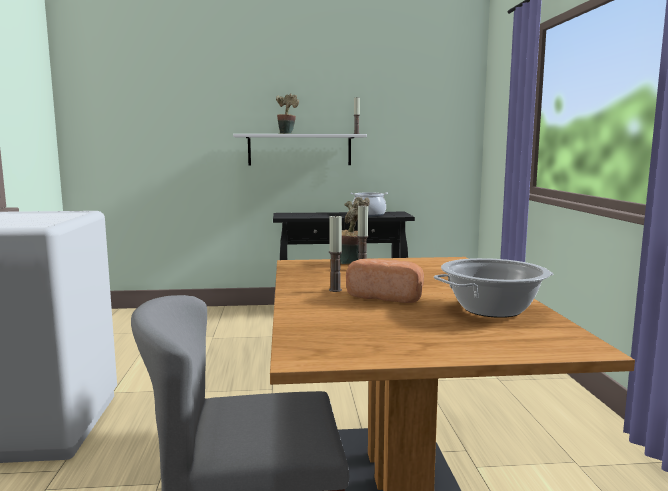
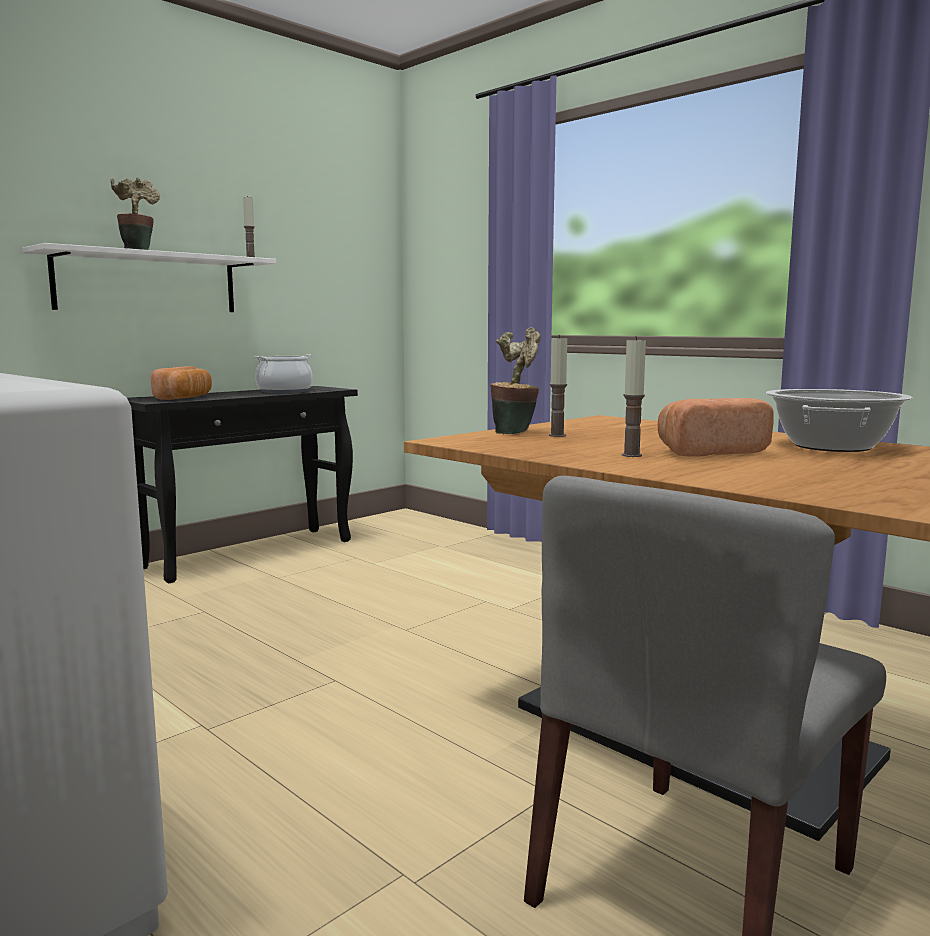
camera: 40 degrees left, 0 degrees up
(303, 216) = (185, 398): none -> bread

